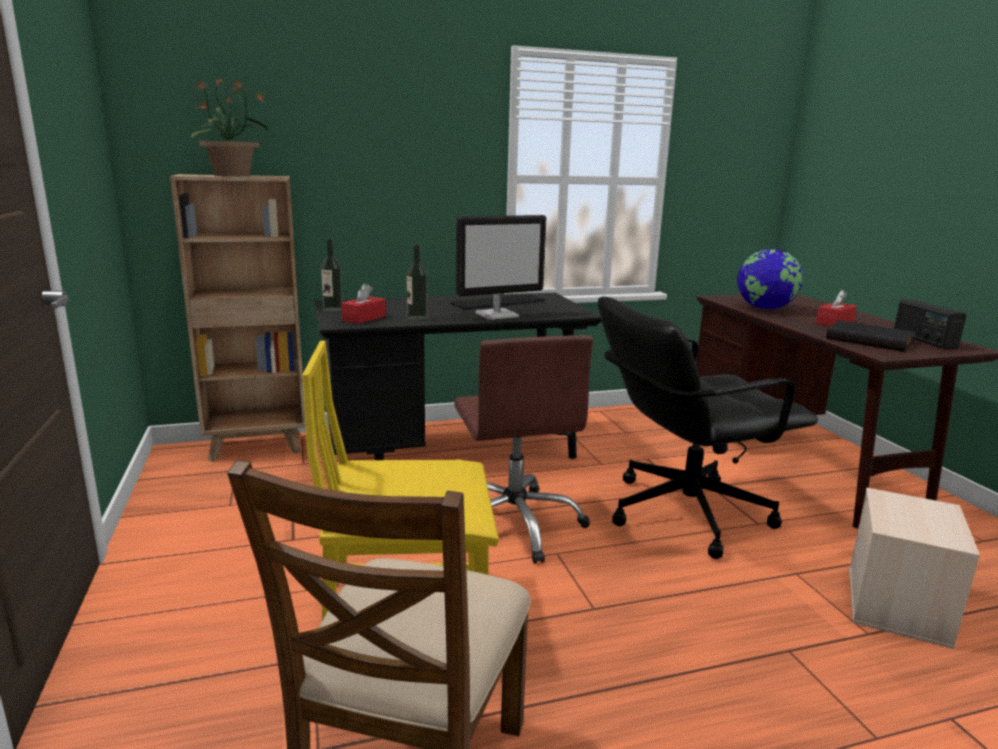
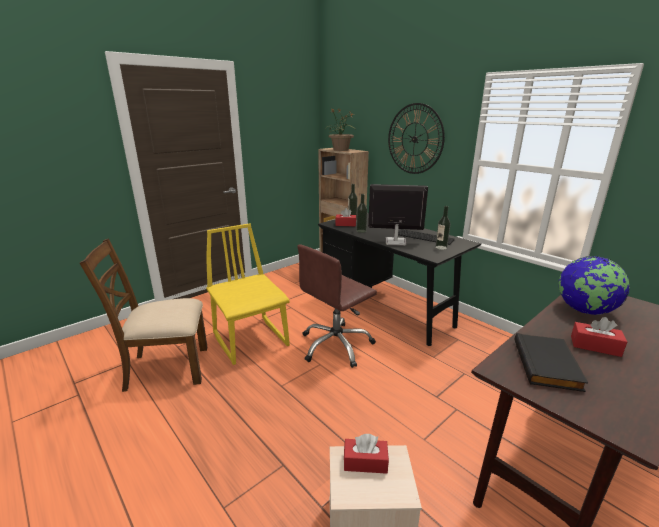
camera: 65 degrees right, 5 degrees up
(397, 148) = (414, 139): none -> wall clock
(497, 315) = (395, 242): monitor -> monitor turned 150 degrees clockwise
(550, 305) = (441, 247): none -> bottle
(684, 512) = (405, 401): black office chair -> none
(899, 516) = (365, 462): none -> red tissue box
(923, 340) = (610, 400): radio -> none

